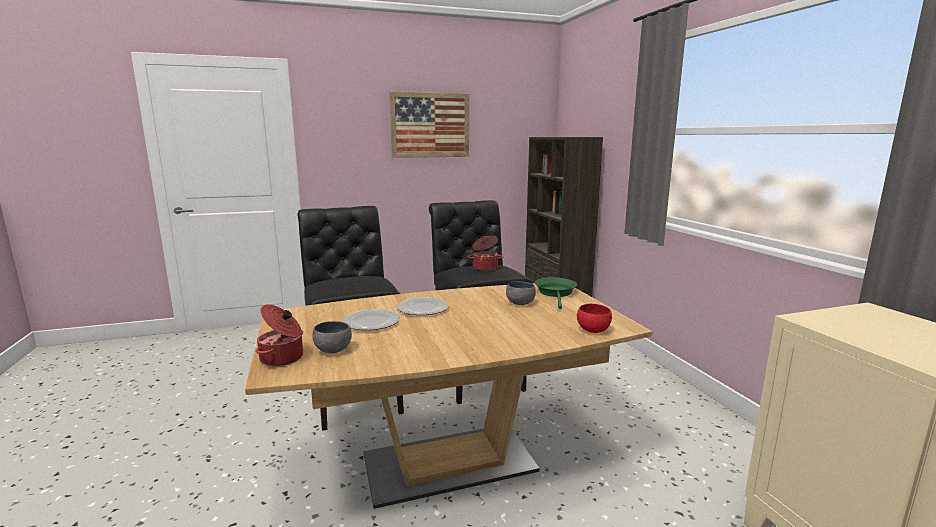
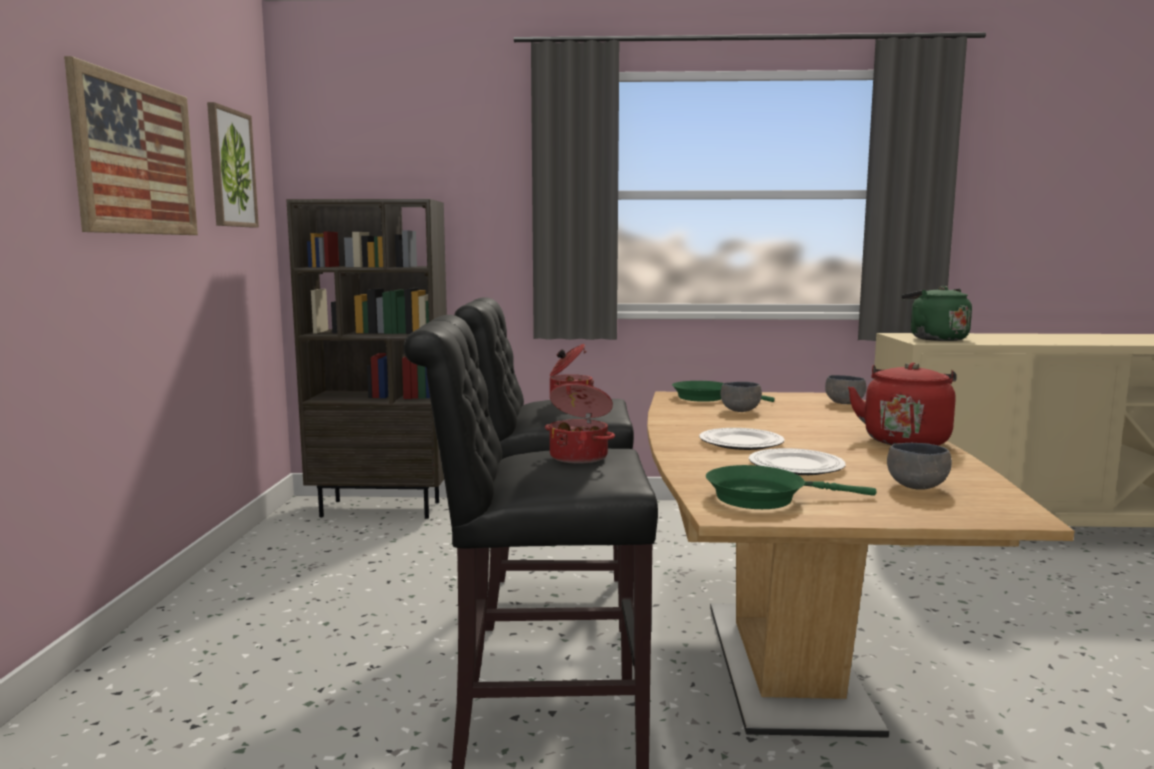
camera: 70 degrees left, 5 degrees down
(283, 358) = (954, 511): cooking pot -> cooking pot (580, 456)
(305, 318) = (763, 498): none -> green frying pan
(463, 349) = (905, 440): none -> red kettle
(509, 122) = (231, 168): none -> picture
(594, 330) = (845, 403): red bowl -> grey bowl
(863, 325) = (934, 339): none -> green kettle

